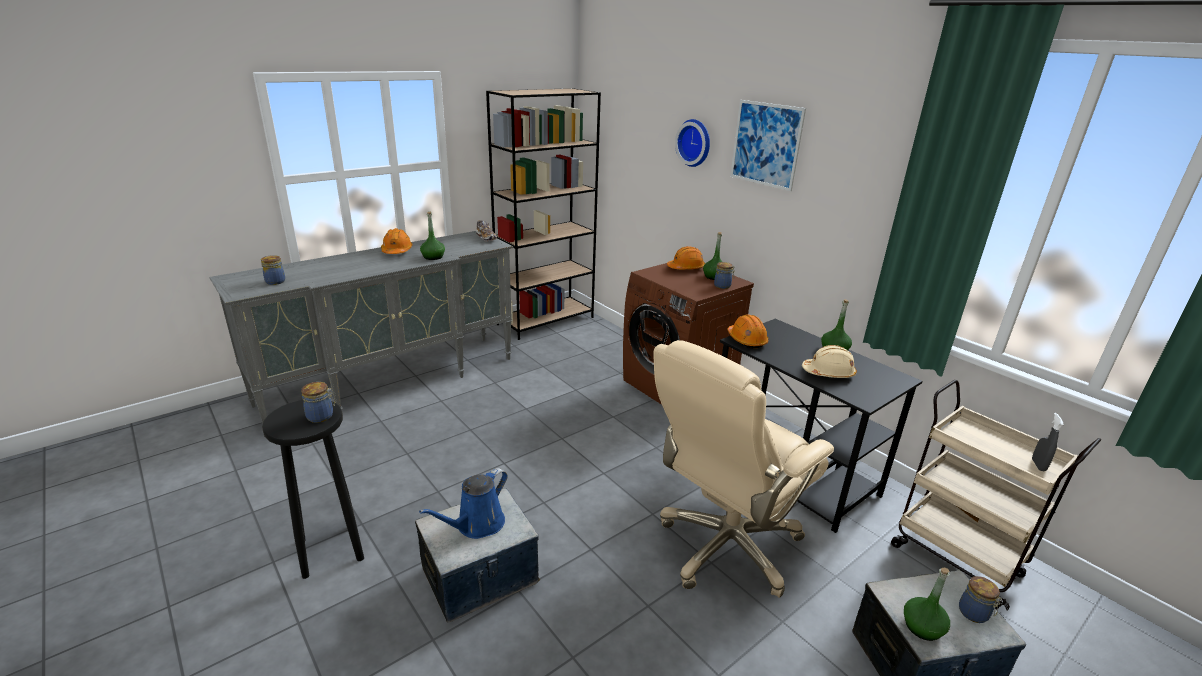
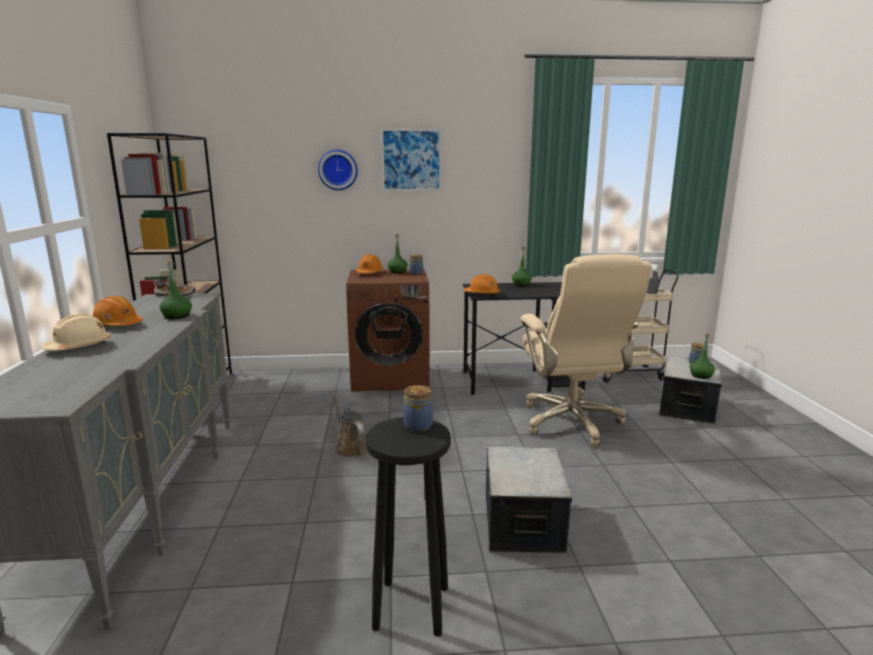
camera: 55 degrees left, 10 degrees down
(275, 281) = (62, 383): jar -> none
(477, 525) = (524, 468): blue watering can -> none
(529, 424) = (350, 447): none -> brown watering can
(828, 373) = (545, 291): beige hard hat -> beige hard hat (79, 347)

